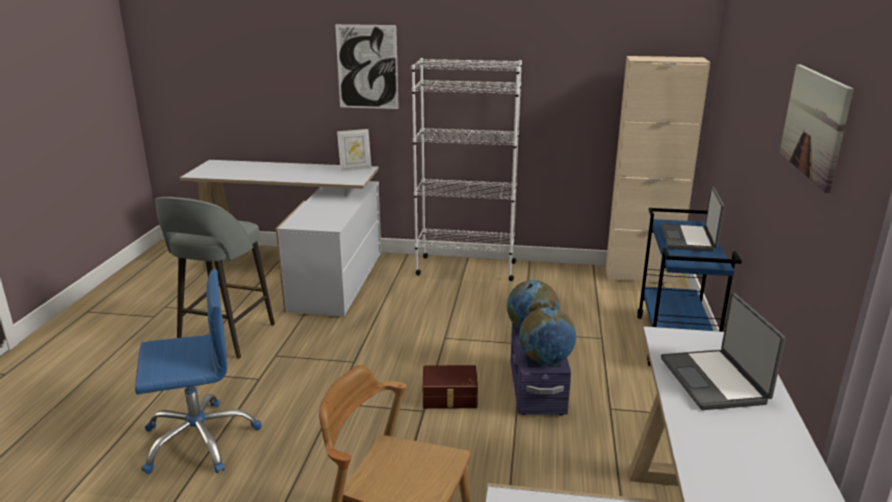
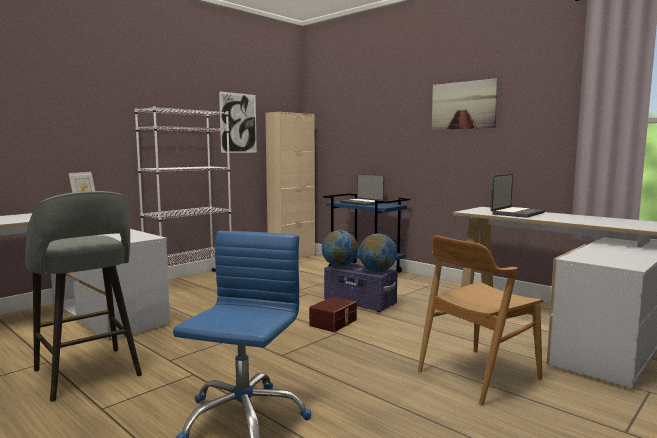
camera: 55 degrees left, 15 degrees down
(367, 67) = (83, 116): picture -> picture (238, 123)
(714, 380) = (516, 213): laptop -> laptop turned 75 degrees counterclockwise

